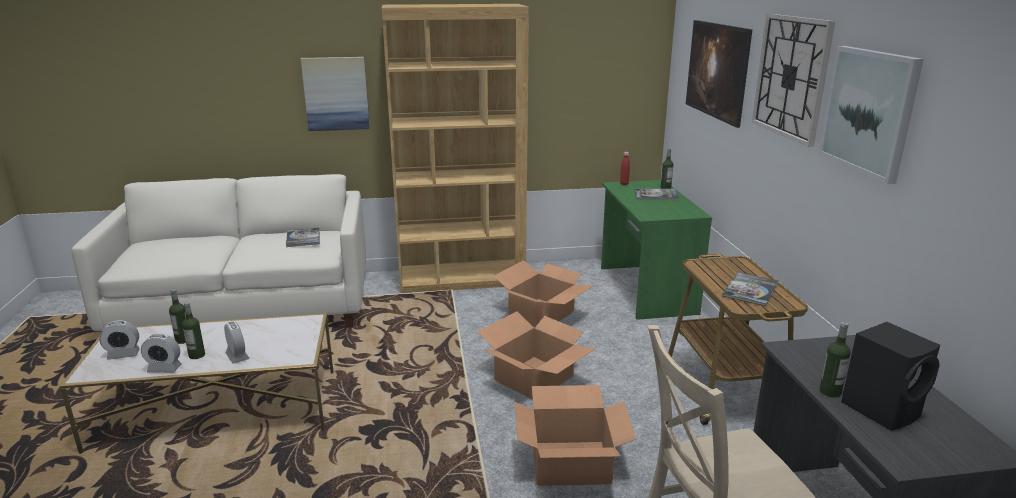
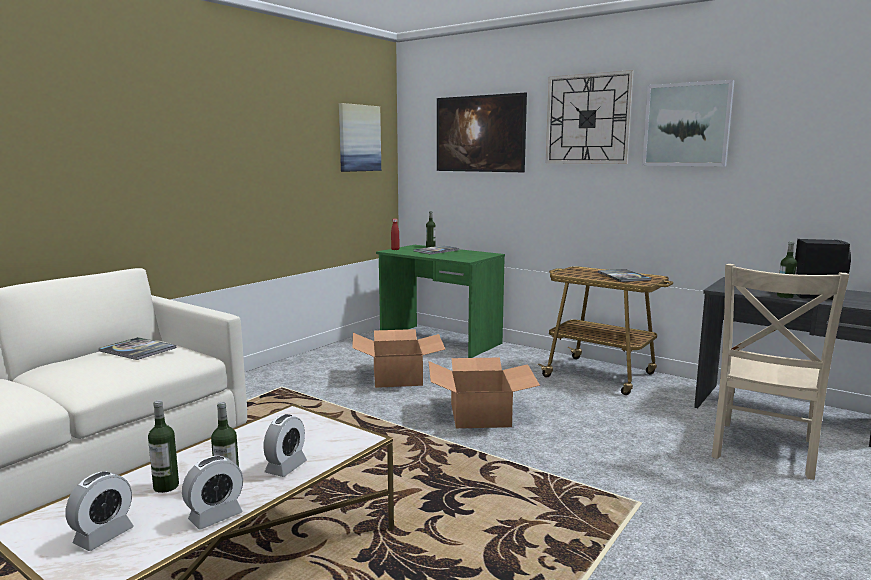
camera: 45 degrees left, 10 degrees down
(237, 356) = (286, 467): alarm clock -> alarm clock turned 105 degrees clockwise
(336, 93) = (106, 166): picture -> picture (359, 138)
(462, 279) = (274, 377): brown bookcase -> none
(570, 462) = (609, 448): cardboard box -> none

